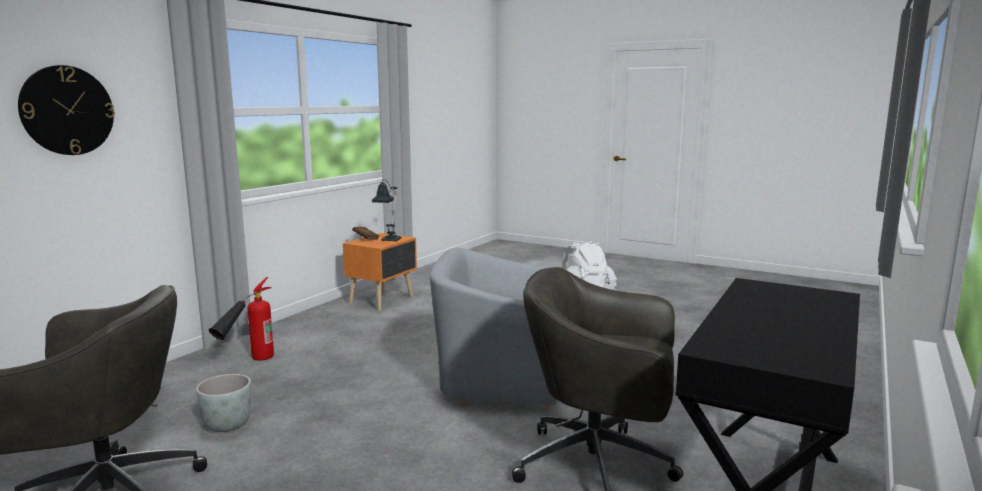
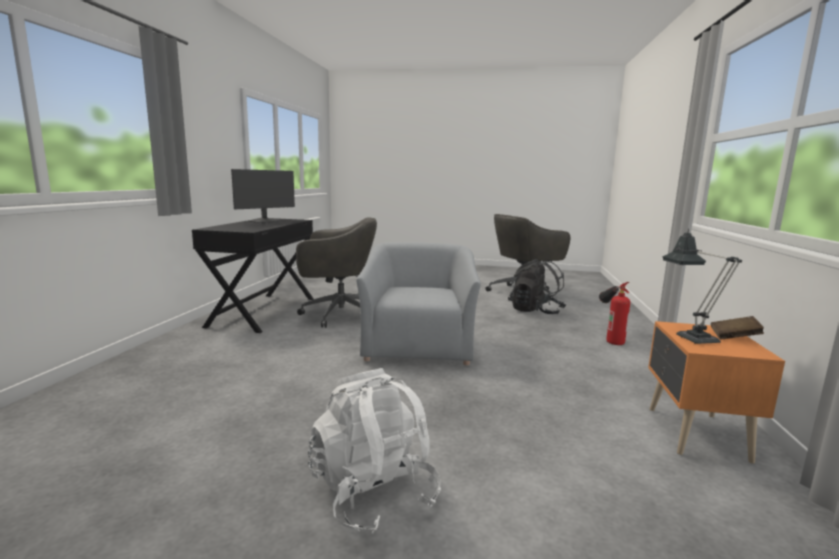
camera: 160 degrees right, 0 degrees up
(67, 110) = (673, 143): wall clock -> none
(228, 425) = (536, 311): grey planter -> black backpack
(499, 379) = (418, 346): grey armchair -> grey armchair turned 75 degrees counterclockwise
(795, 340) = (264, 221): none -> monitor

